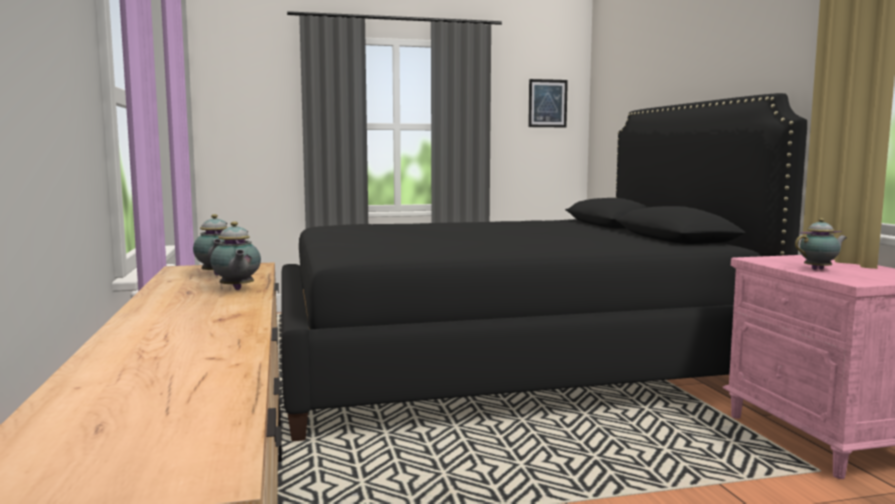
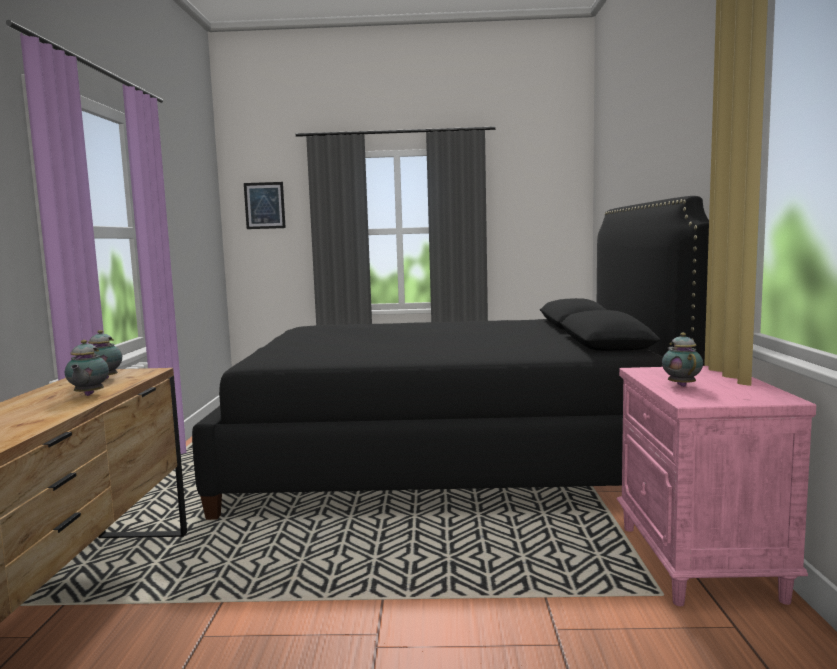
camera: 15 degrees right, 0 degrees up
(547, 103) = (548, 202): picture -> picture (264, 205)
(819, 269) = (681, 385): teapot -> teapot turned 90 degrees counterclockwise

